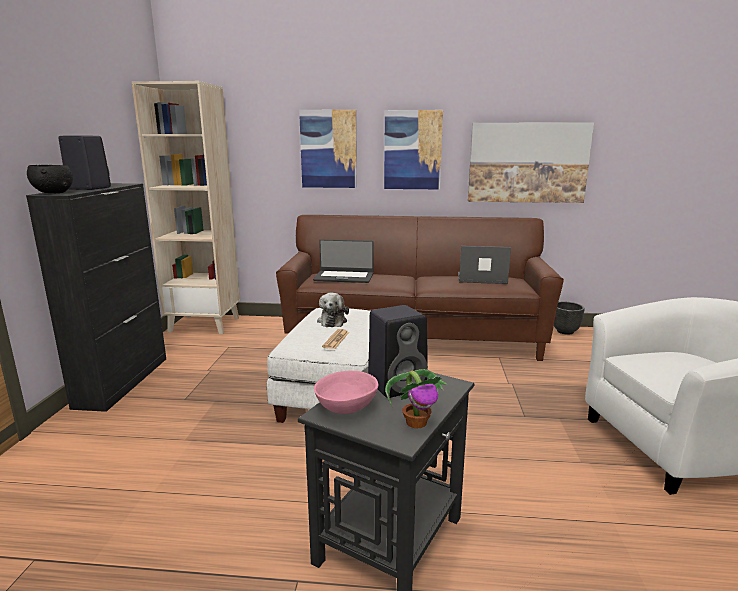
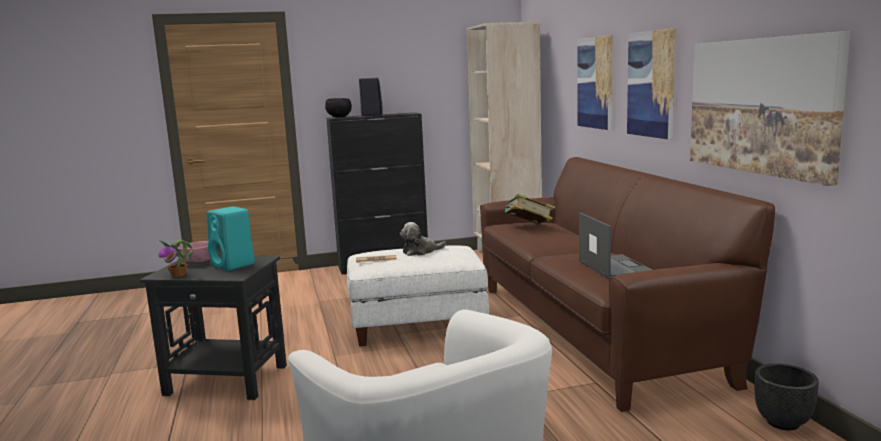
camera: 70 degrees right, 5 degrees down
(344, 277) = (528, 227): laptop -> book
(398, 384) = (234, 265): black speaker -> turquoise speaker

